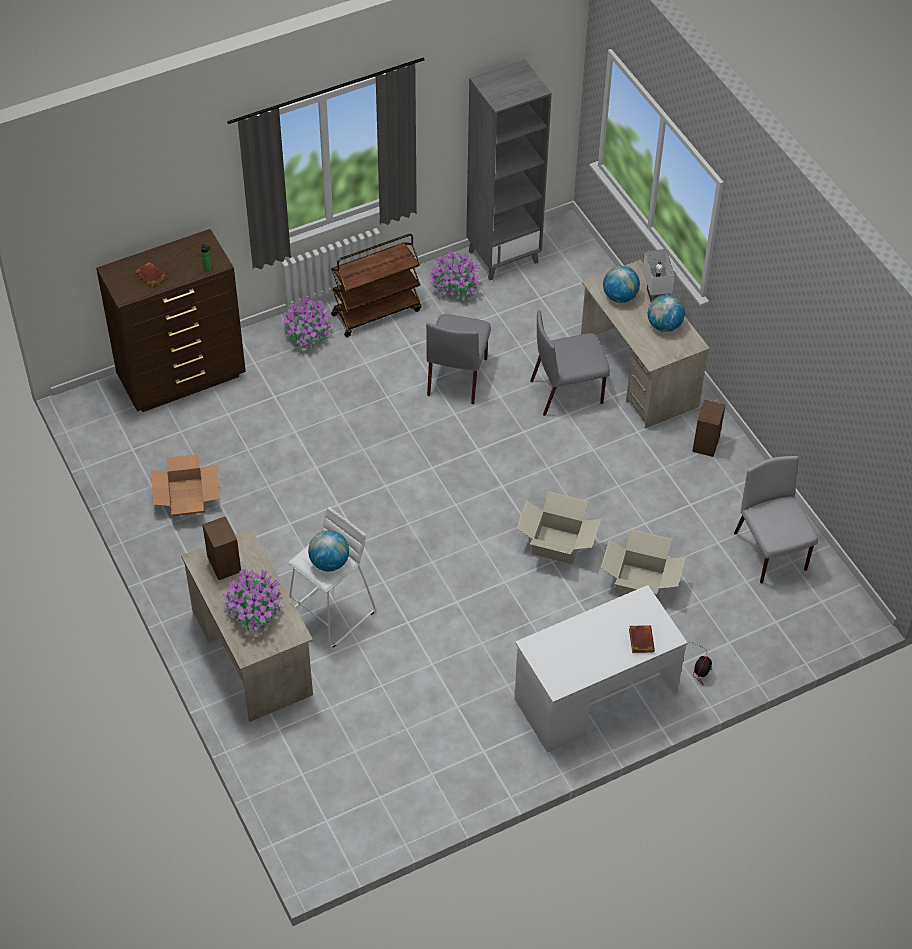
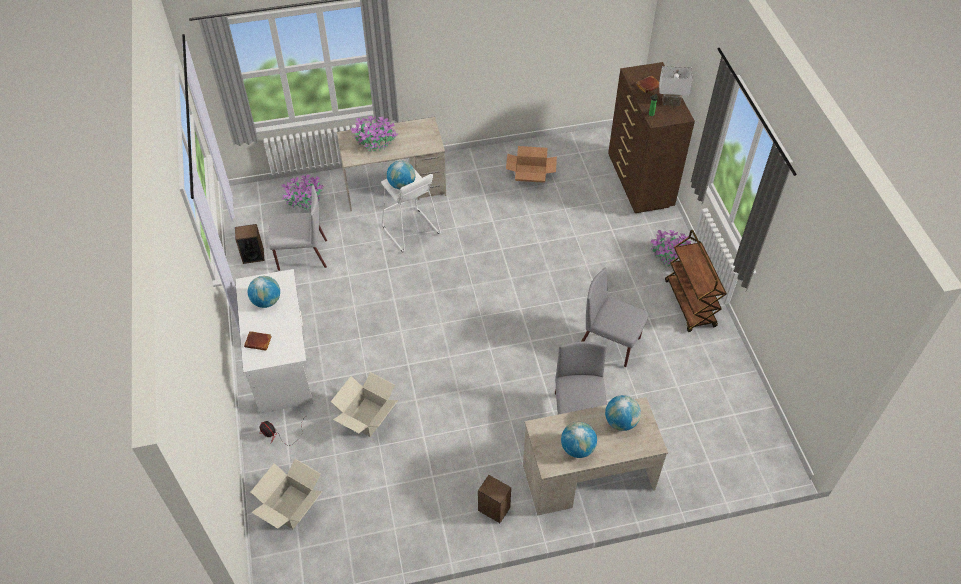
camera: 105 degrees right, 0 degrees up
(224, 564) = (419, 134): speaker -> speaker (253, 256)
(455, 288) = (711, 362): potted plant -> potted plant (305, 200)
(503, 256) = (748, 406): grey bookcase -> none
(557, 544) = (423, 371): cardboard box -> cardboard box (292, 506)
(577, 653) = (266, 301): none -> globe
(656, 296) = (617, 452): white table lamp -> white table lamp (670, 102)
(771, 552) = (362, 524): grey chair -> grey chair (301, 255)

